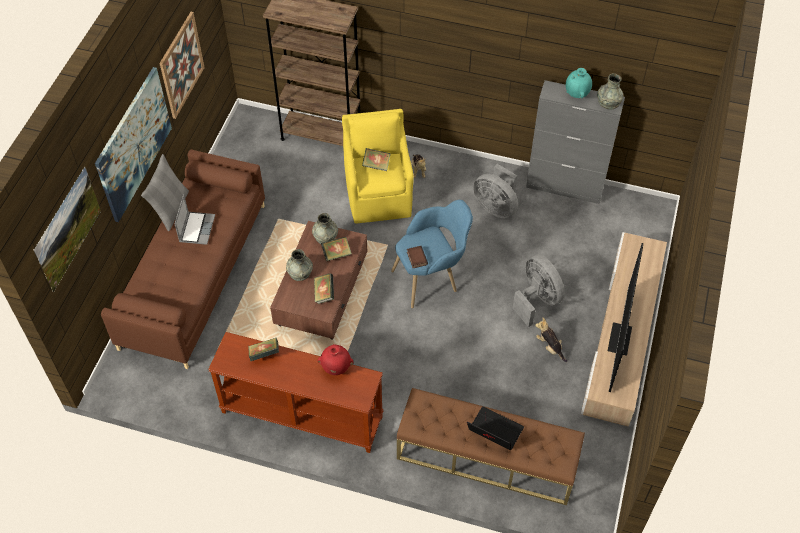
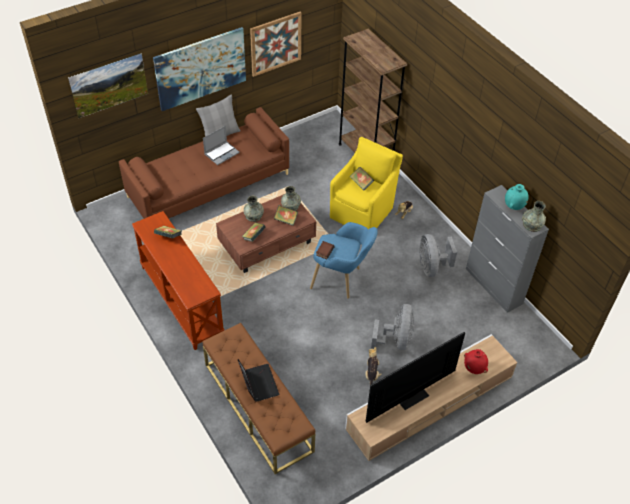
camera: 40 degrees right, 5 degrees down
(335, 368) = (197, 272): red vase -> red vase (473, 368)

